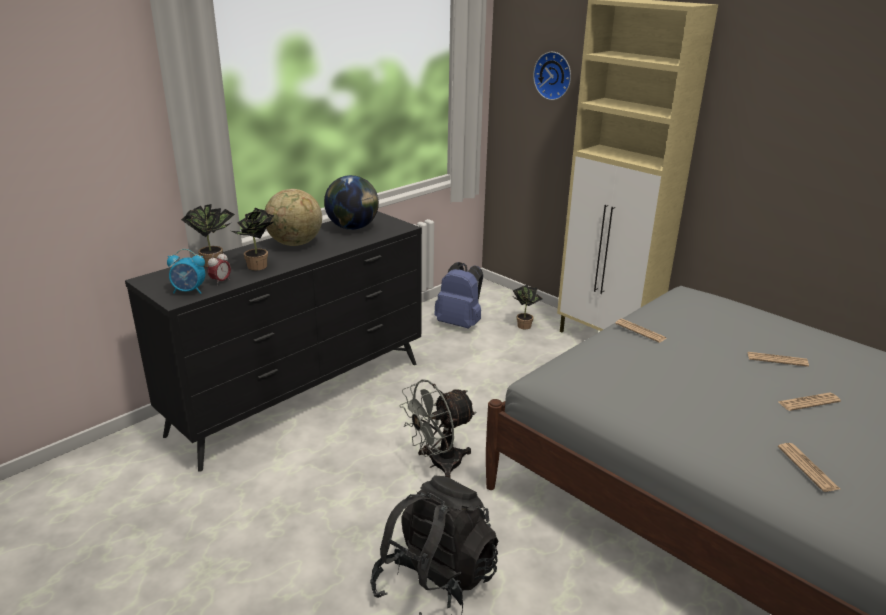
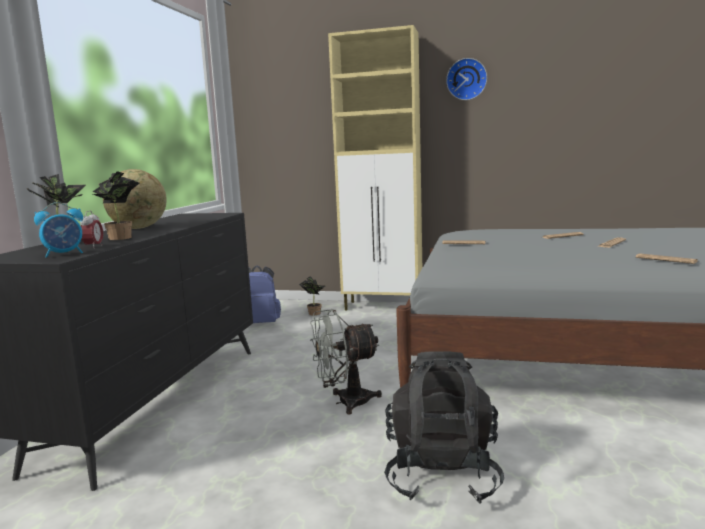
camera: 30 degrees left, 15 degrees down
(353, 227) = (181, 218): globe -> none
(438, 464) = (345, 402): grey fan -> grey fan turned 45 degrees clockwise
(554, 75) = (293, 108): wall clock -> wall clock (466, 79)

